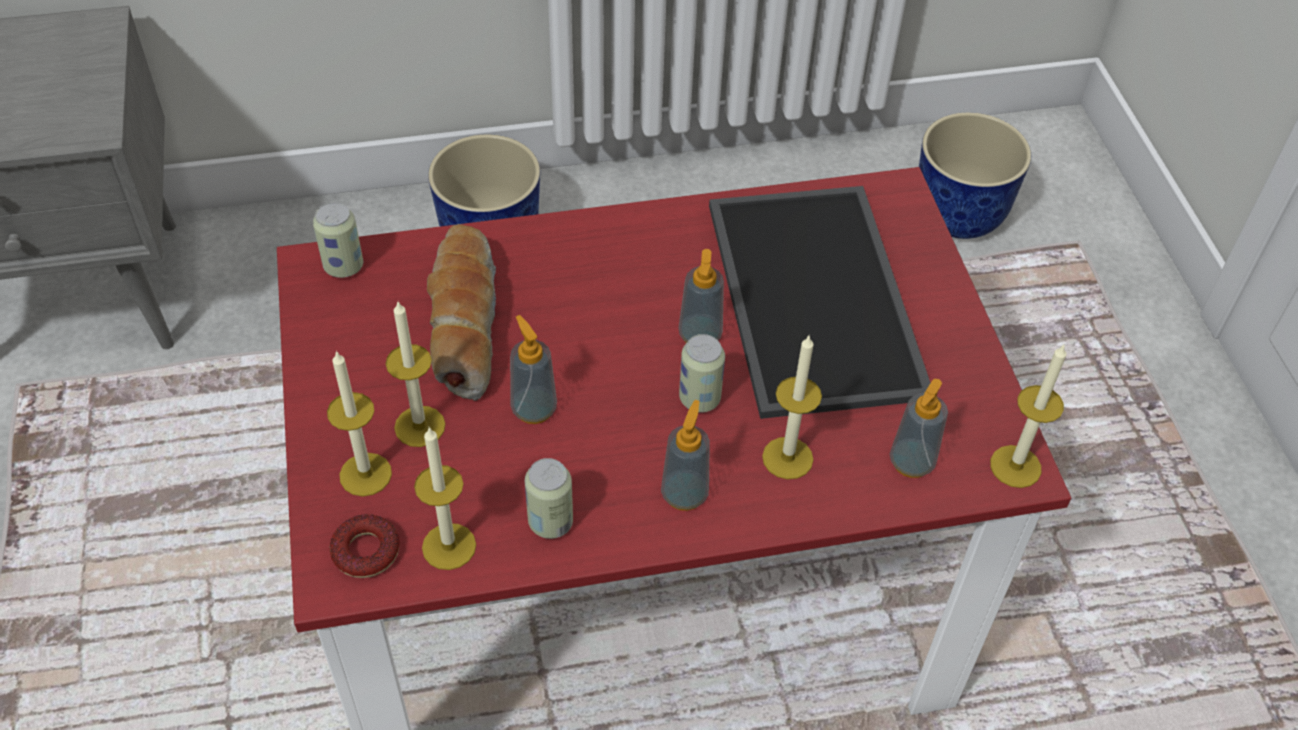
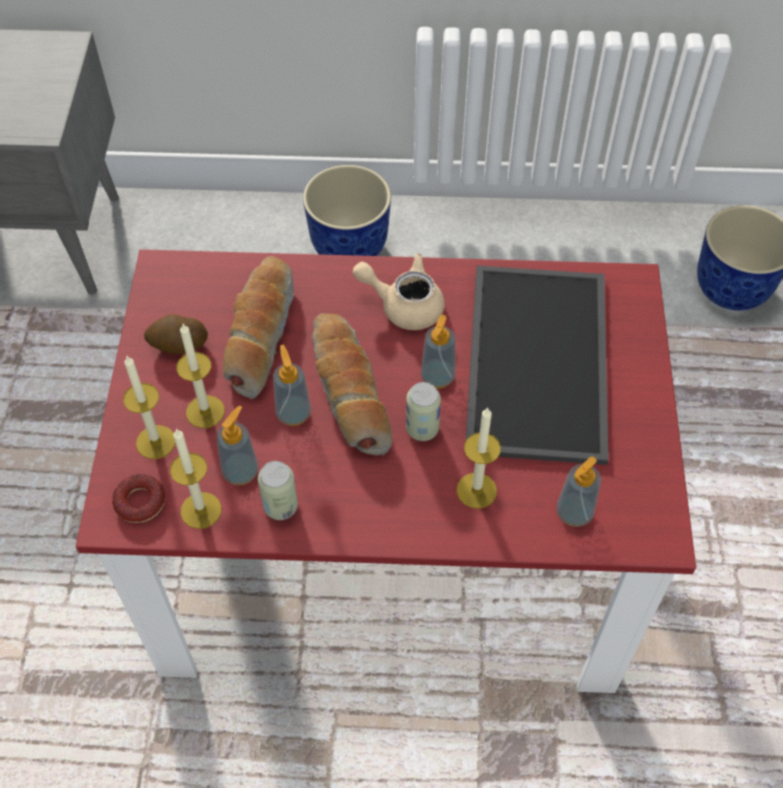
camera: 15 degrees right, 5 degrees up
(343, 266) = (183, 273): can -> none
(362, 353) = (178, 345): none -> potato
(595, 372) = (348, 393): none -> bread
(633, 259) = (404, 305): none -> beige teapot
(684, 494) = (388, 504): soap dispenser -> soap dispenser (240, 472)
(1015, 466) = (657, 533): candle -> none

